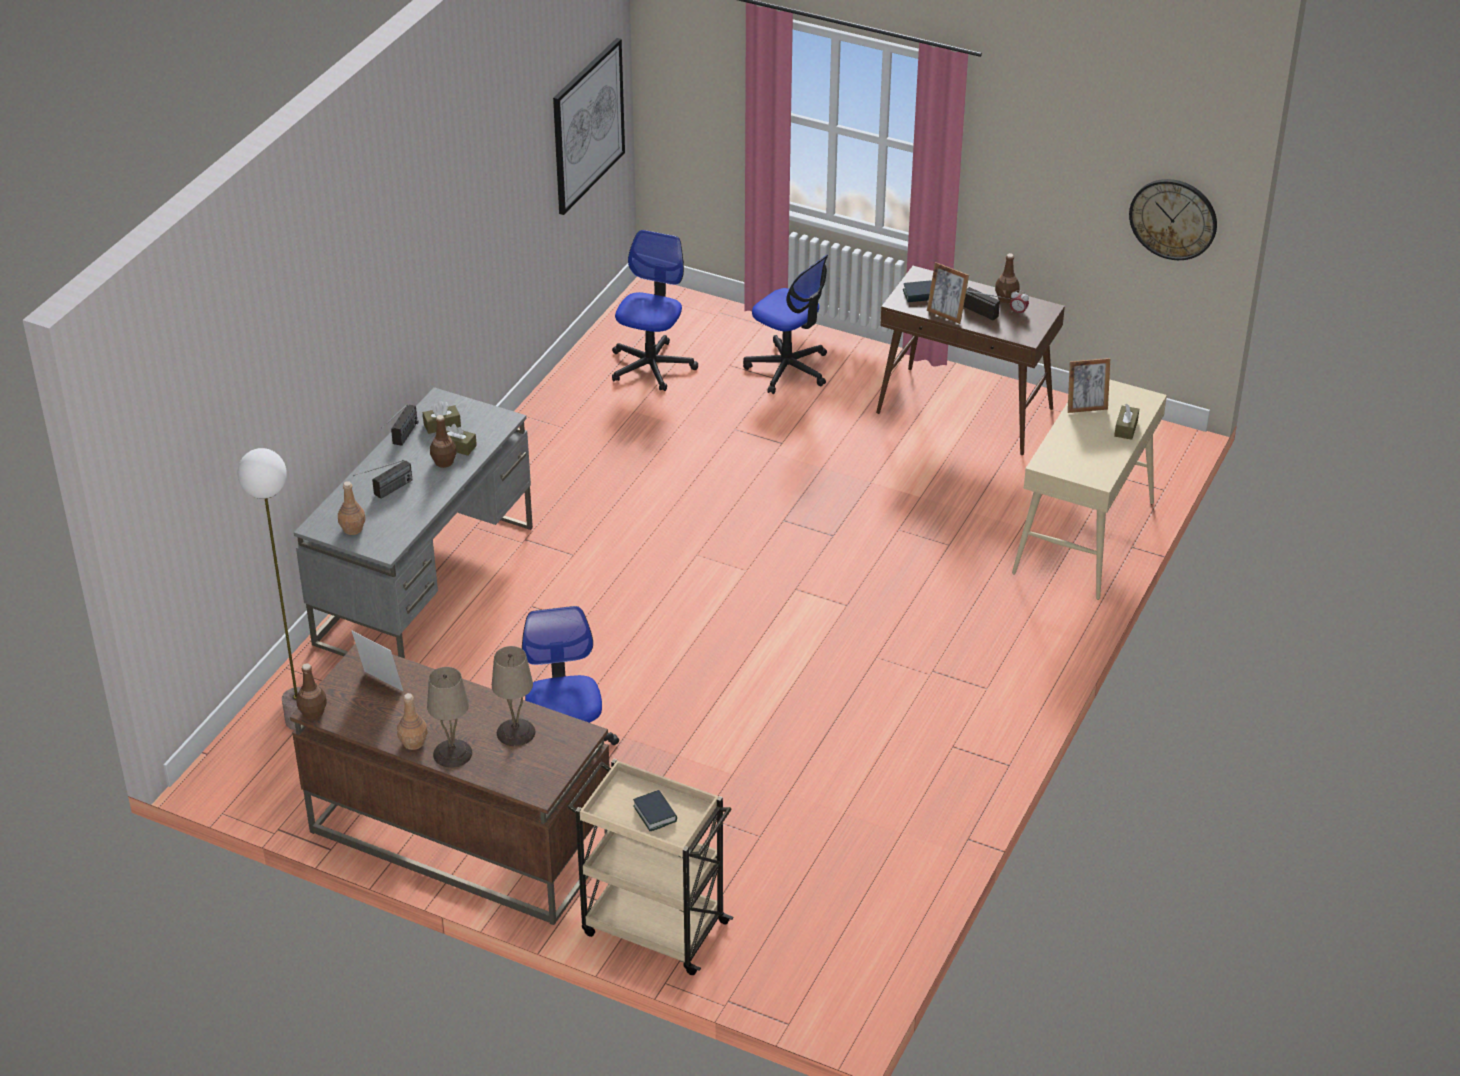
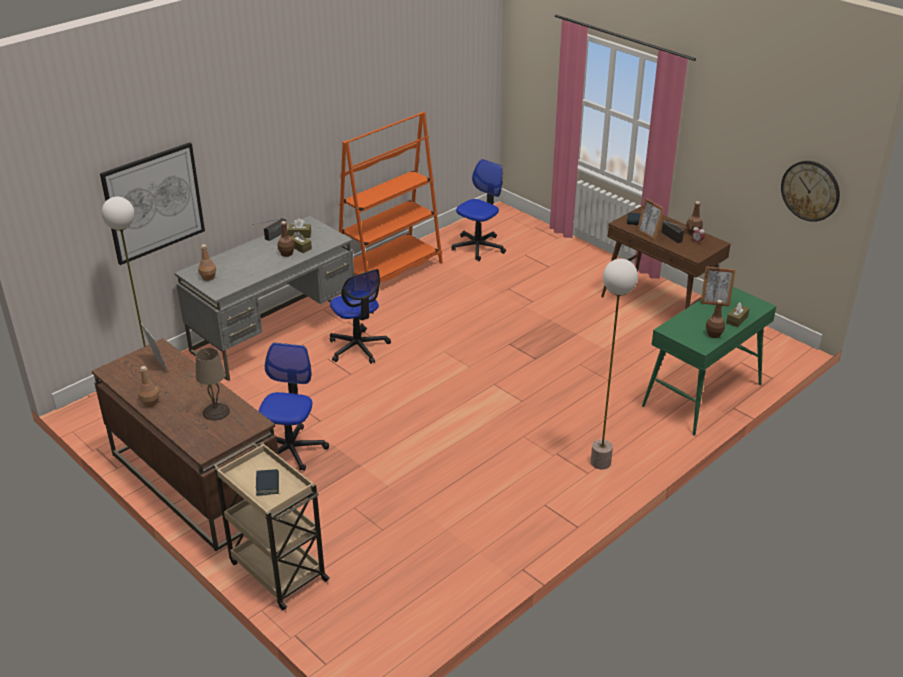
camera: 20 degrees right, 5 degrees down
(313, 712) = (106, 371): brown bottle -> brown bottle (713, 334)
(385, 493) = (241, 263): radio -> none
(453, 754) = (168, 415): beige table lamp -> none
(540, 439) = (390, 272): none -> orange bookcase
(588, 125) = (461, 89): picture -> picture (154, 203)
(788, 369) = (559, 263): office chair -> office chair (358, 347)
(996, 668) = (601, 462): none -> floor lamp
(1084, 539) = (702, 396): beige console table -> green console table

